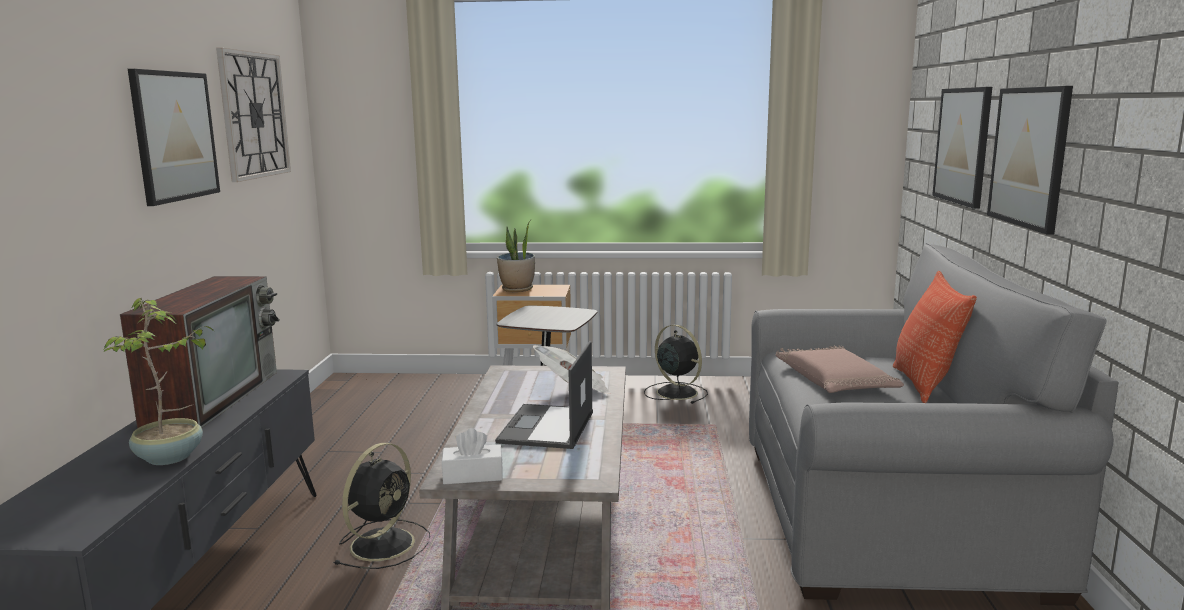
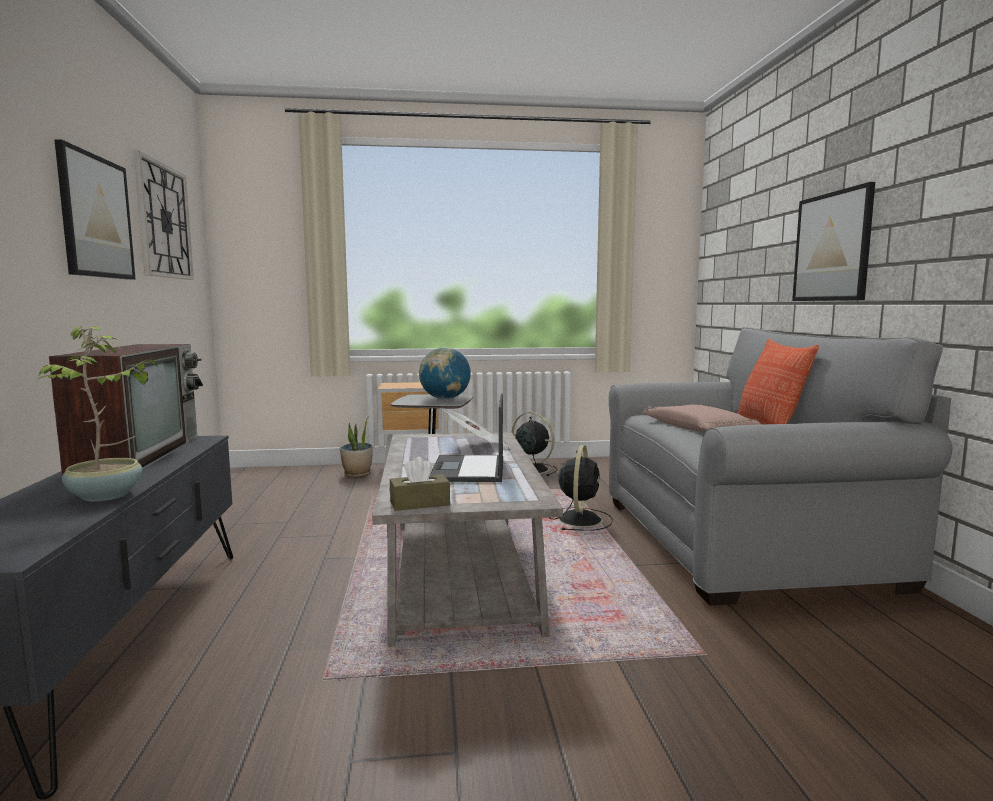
camera: 10 degrees left, 5 degrees down
(384, 543) = (311, 591): black fan -> black fan (580, 519)
(473, 475) = (420, 503): white tissue box -> brown tissue box
(517, 289) = (397, 384): potted plant -> potted plant (357, 474)
(562, 316) = (445, 398): none -> globe
(963, 145) = (760, 255): picture -> none

